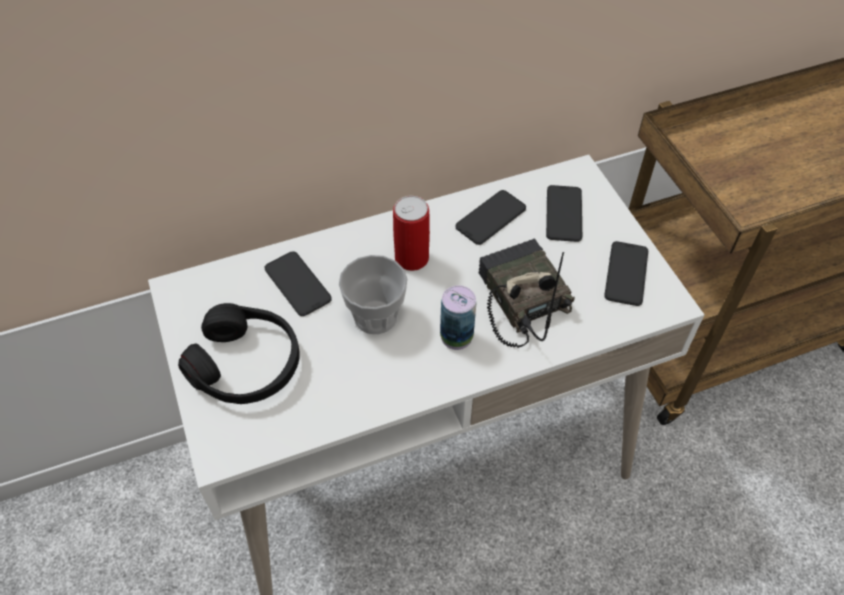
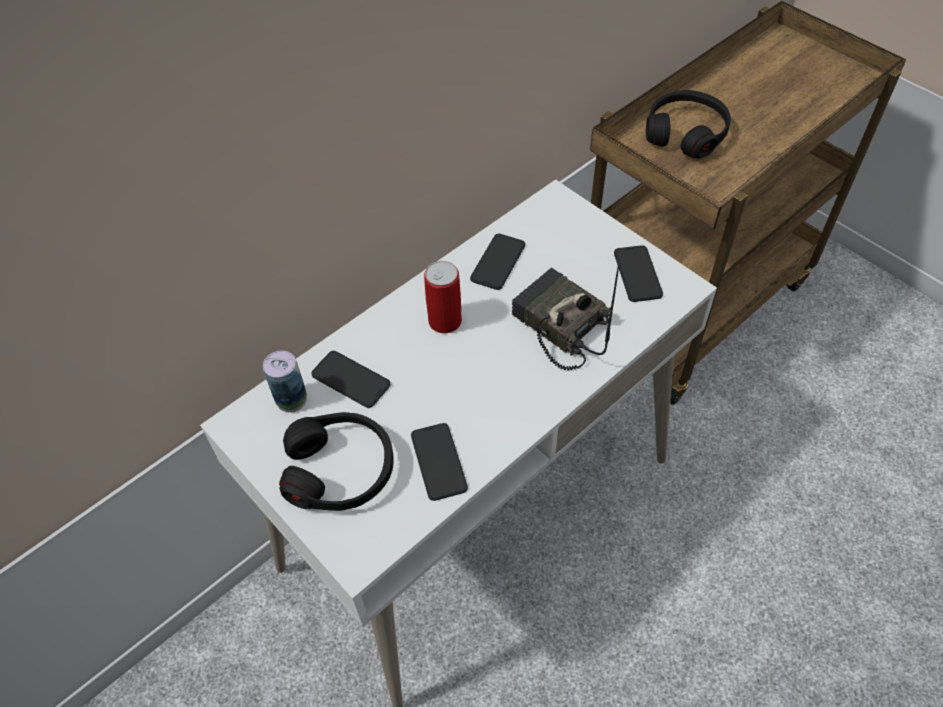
camera: 20 degrees left, 0 degrees up
(375, 316) = (438, 384): cup -> none
(456, 337) = (520, 377): can -> can (291, 400)
(564, 214) = (560, 238): phone -> phone (438, 461)
(747, 146) = (685, 133): none -> black headphones

